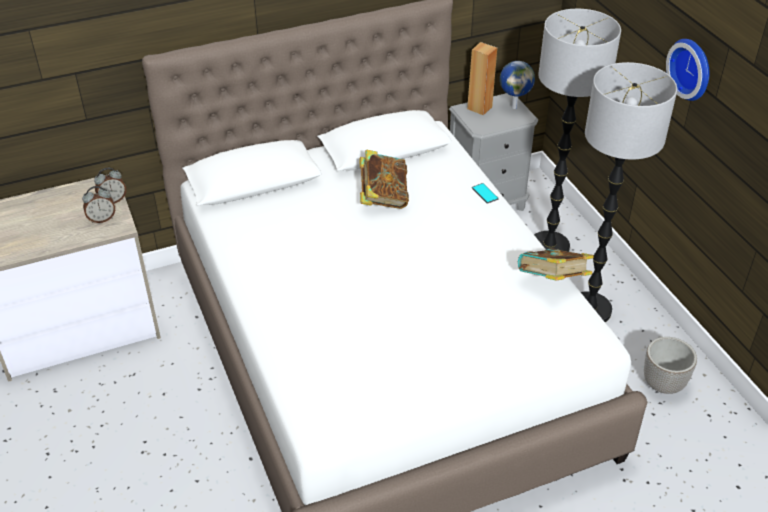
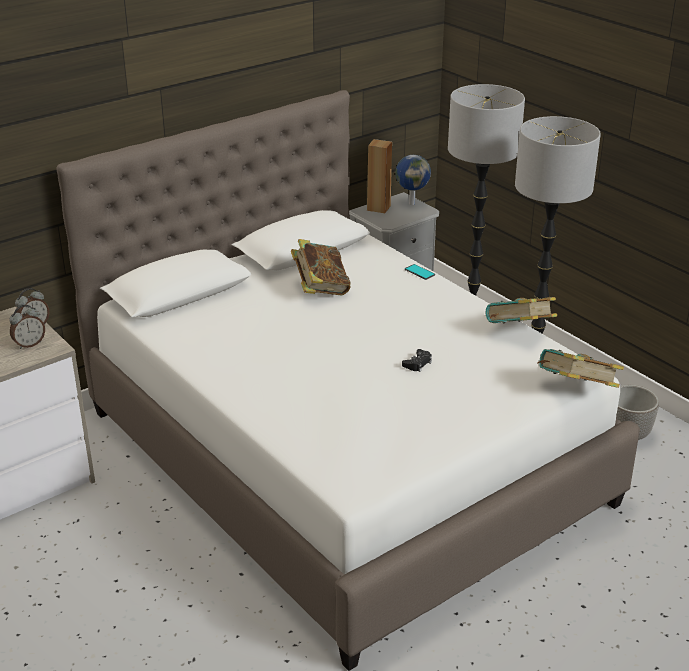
camera: 15 degrees left, 10 degrees down
(438, 301) = (417, 363): none -> black game controller
(578, 363) = (575, 391): none -> book
(692, 68) = (600, 118): wall clock -> none

